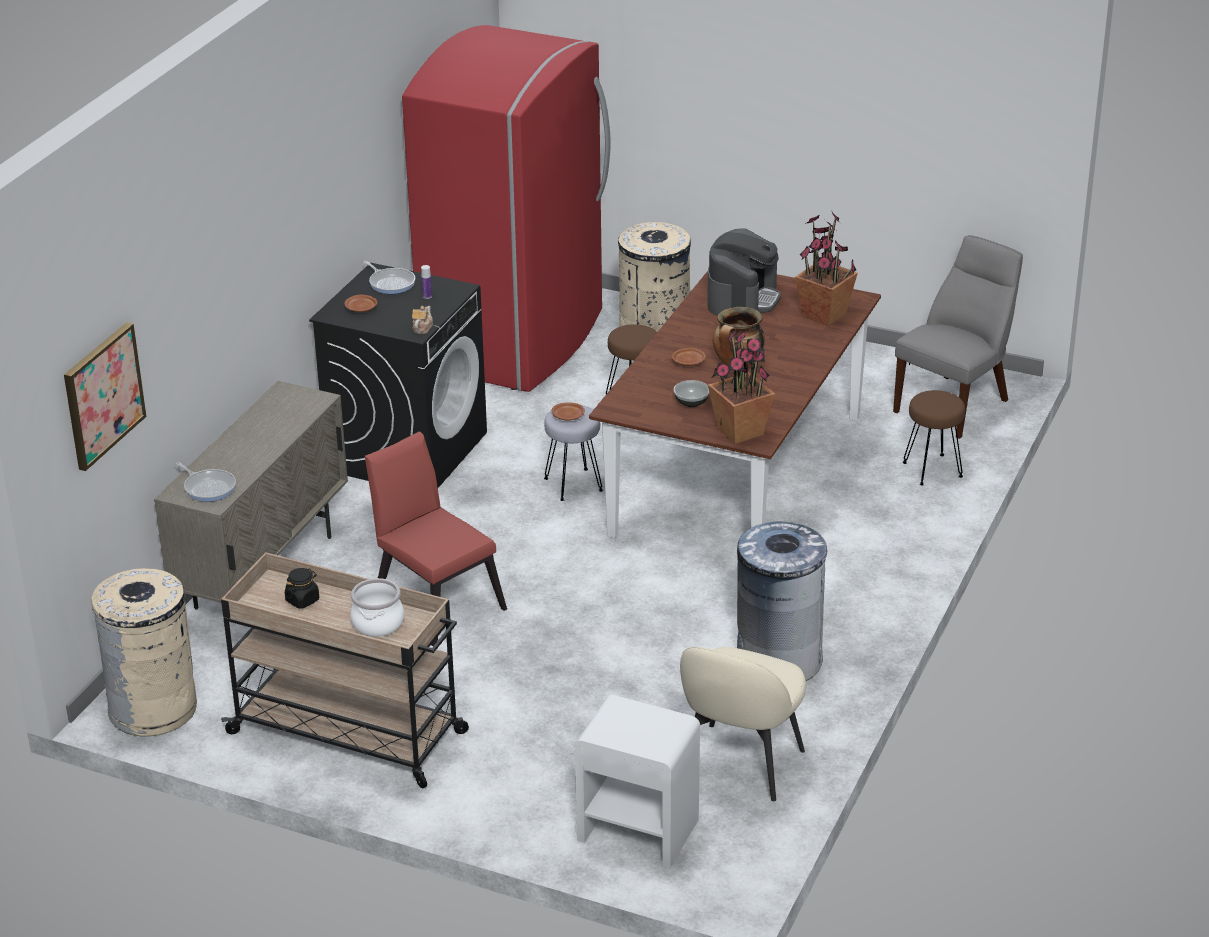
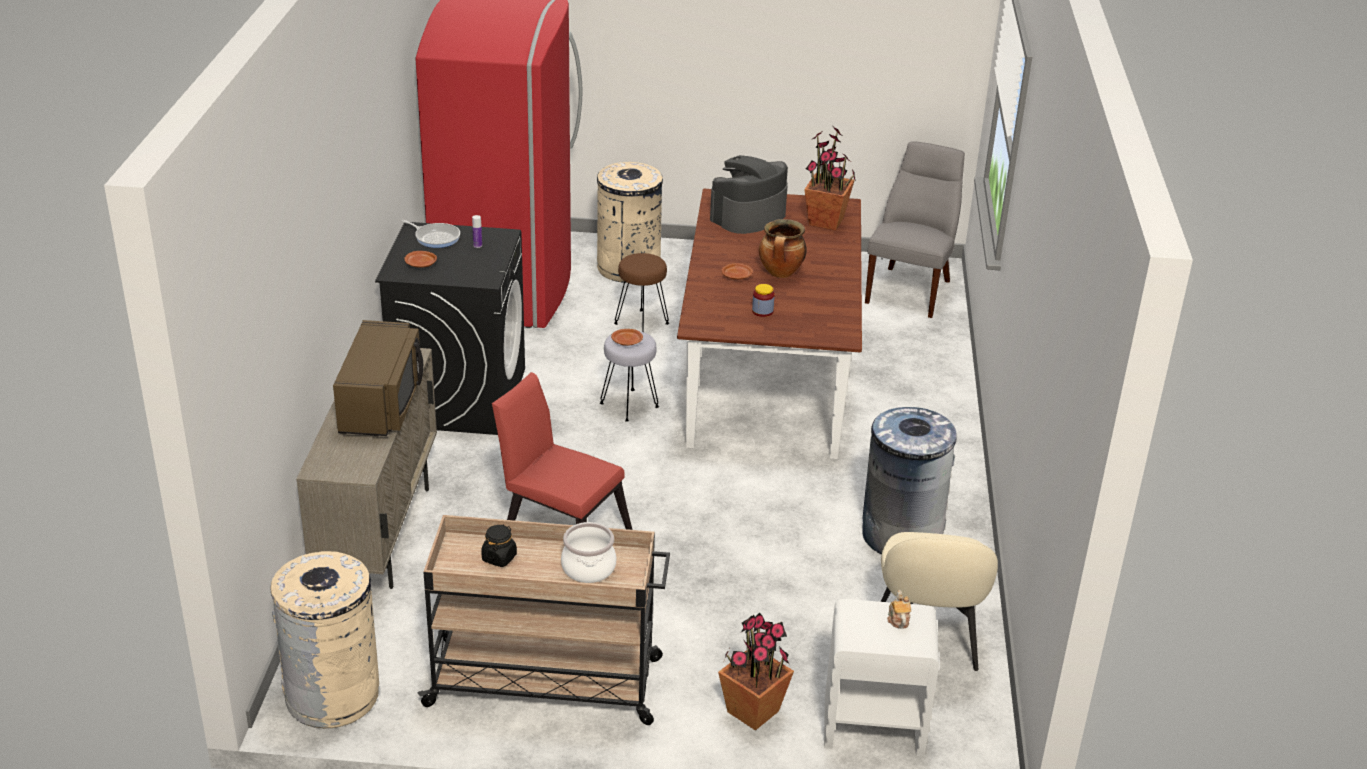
camera: 20 degrees left, 0 degrees up
(102, 395) = (255, 376): picture -> none
(208, 487) = (348, 458): frying pan -> none
(266, 442) = (382, 404): none -> brown microwave
(422, 328) = (490, 274): teapot -> teapot (898, 619)
(691, 402) = (762, 311): bowl -> jar
(740, 431) = (822, 331): potted plant -> potted plant (753, 711)
(743, 299) = (748, 216): coffee machine -> coffee machine turned 135 degrees counterclockwise
(932, 470) = (926, 347): brown stool -> none

